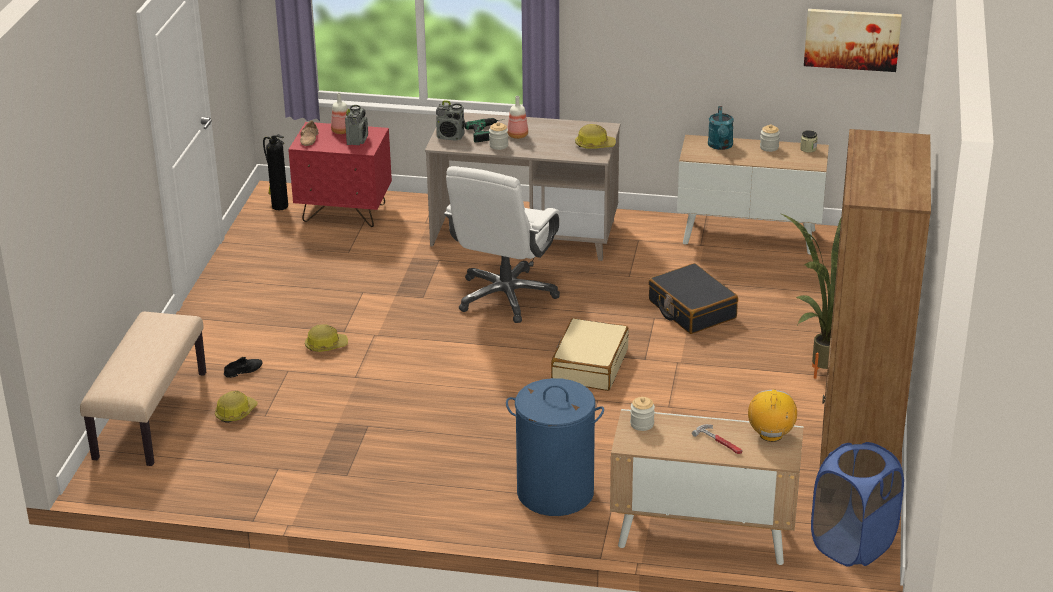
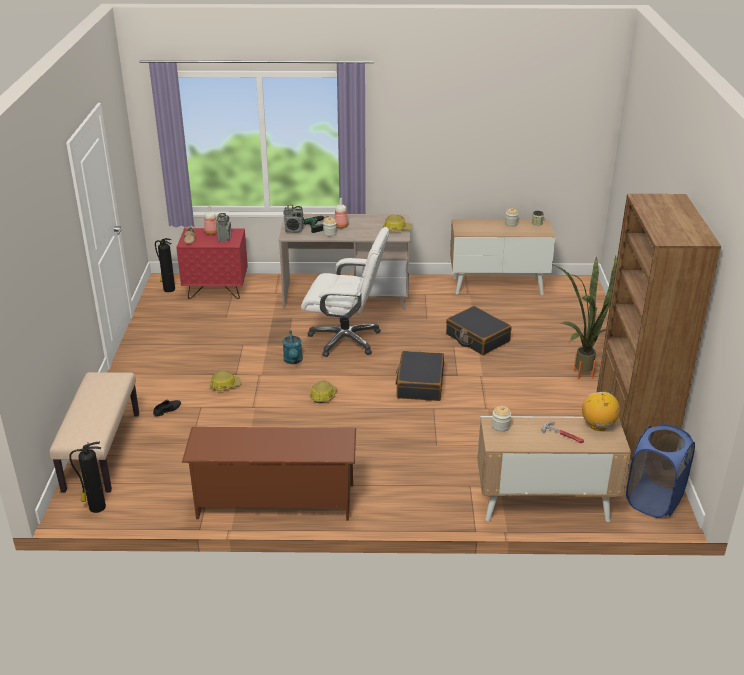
camera: 10 degrees left, 0 degrees up
(131, 482) = (96, 507): none -> fire extinguisher
(235, 412) = (168, 443): hard hat -> hard hat (323, 396)
(354, 497) = (274, 501): none -> brown shoe rack
(506, 296) = (346, 339): white office chair -> white office chair turned 90 degrees counterclockwise
(555, 493) = (425, 482): blue laundry basket -> none
(589, 365) = (420, 384): beige suitcase -> black suitcase
(720, 146) = (478, 225): turquoise watering can -> turquoise watering can (293, 361)
(852, 39) = (566, 145): picture -> none

